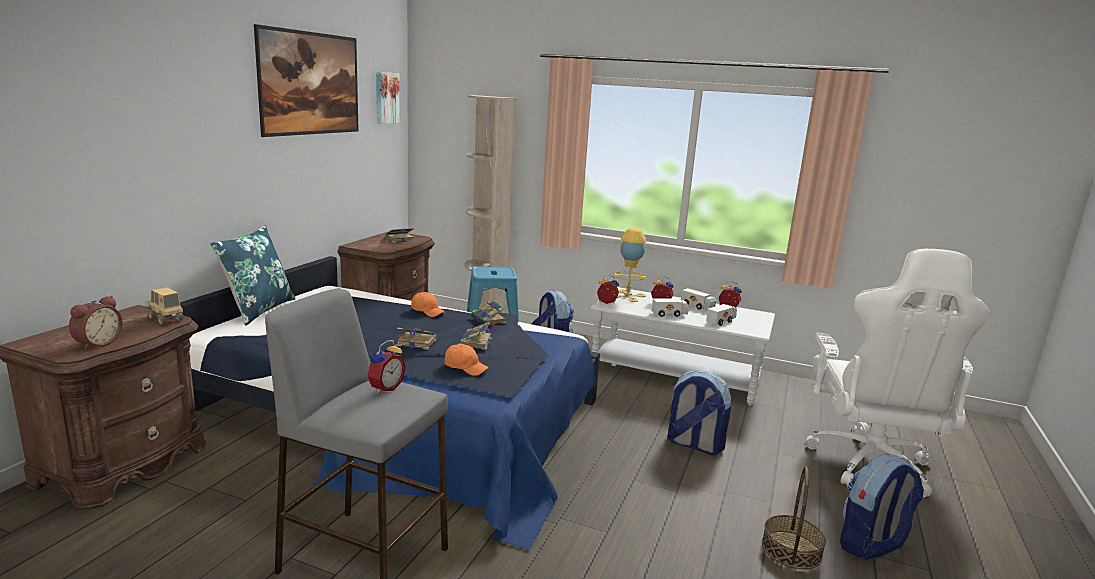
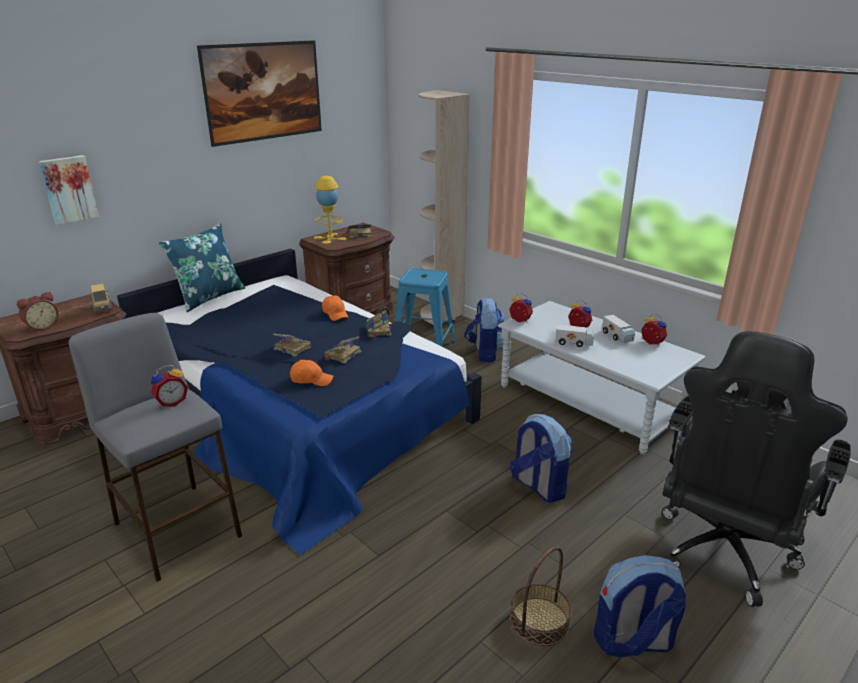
camera: 25 degrees right, 10 degrees up
(386, 98) = (356, 94): picture -> picture (68, 189)
(465, 367) = (311, 380): orange cap -> orange cap turned 45 degrees counterclockwise
(627, 296) = (551, 314): yellow table lamp -> yellow table lamp (330, 238)
(720, 321) = (624, 359): toy truck -> none
(867, 460) = (725, 546): white office chair -> black office chair

